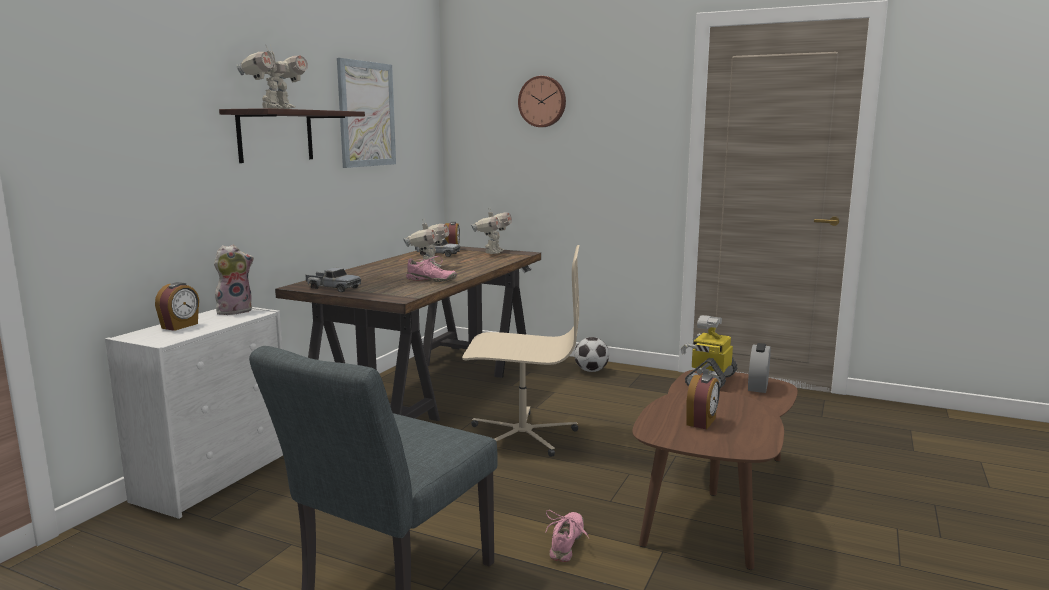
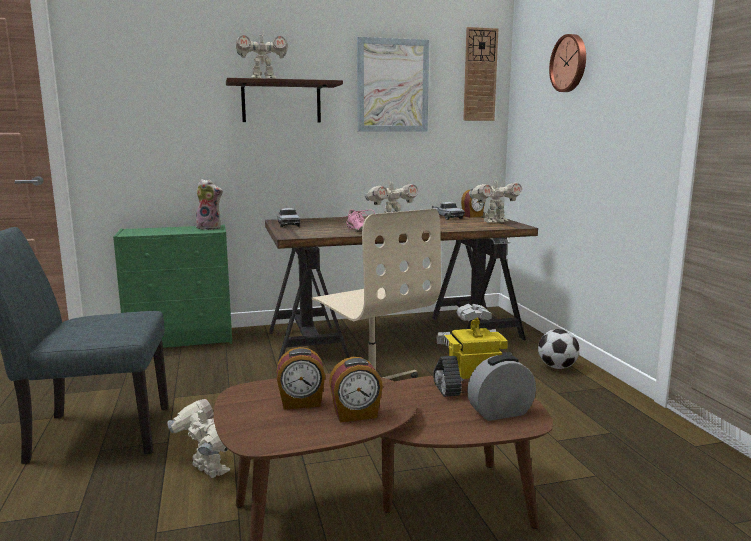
camera: 50 degrees right, 0 degrees up
(180, 326) = (162, 229): alarm clock -> alarm clock (356, 415)
(216, 476) = (182, 340): white dresser -> green dresser
(424, 103) = (480, 75): none -> wall clock
(567, 543) = (208, 471): pink shoe -> toy robot

